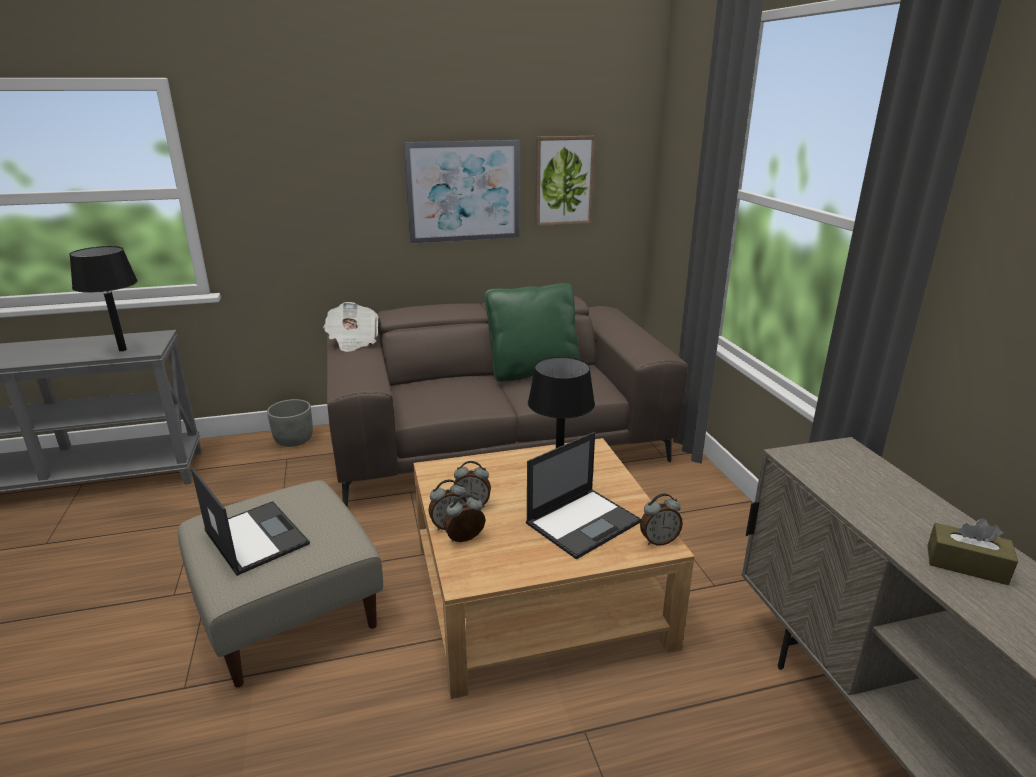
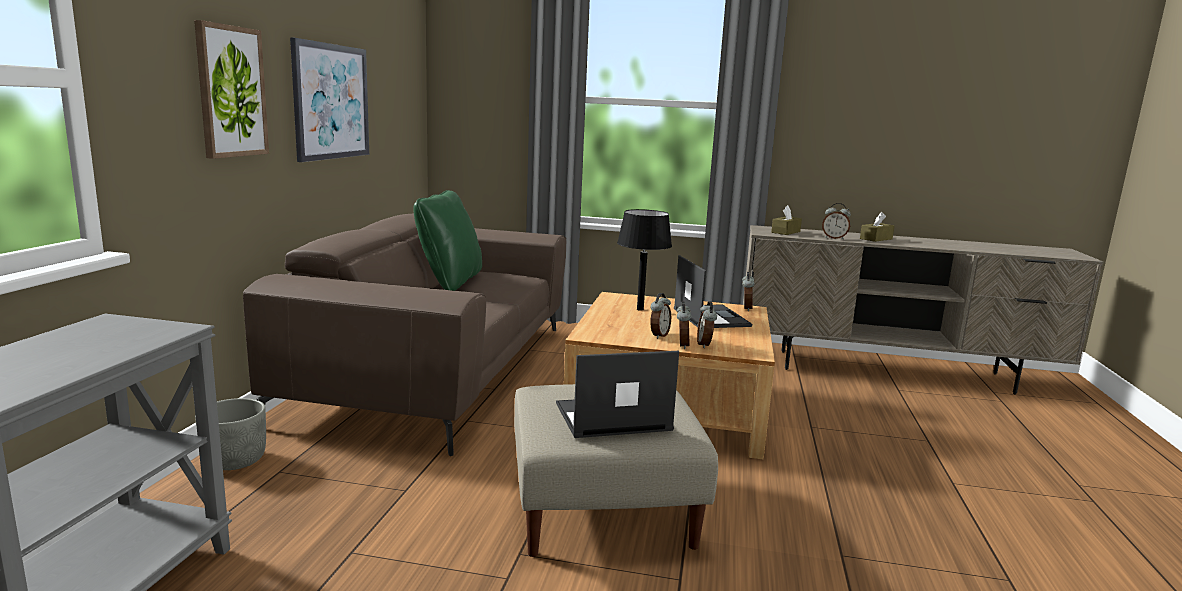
camera: 65 degrees left, 10 degrees down
(122, 350) = (131, 340): black table lamp -> none
(353, 341) = (321, 281): newspaper -> none
(564, 181) = (387, 96): picture -> picture (231, 92)
(842, 470) = (785, 232): none -> brown tissue box
(874, 519) = (834, 238): none -> alarm clock

